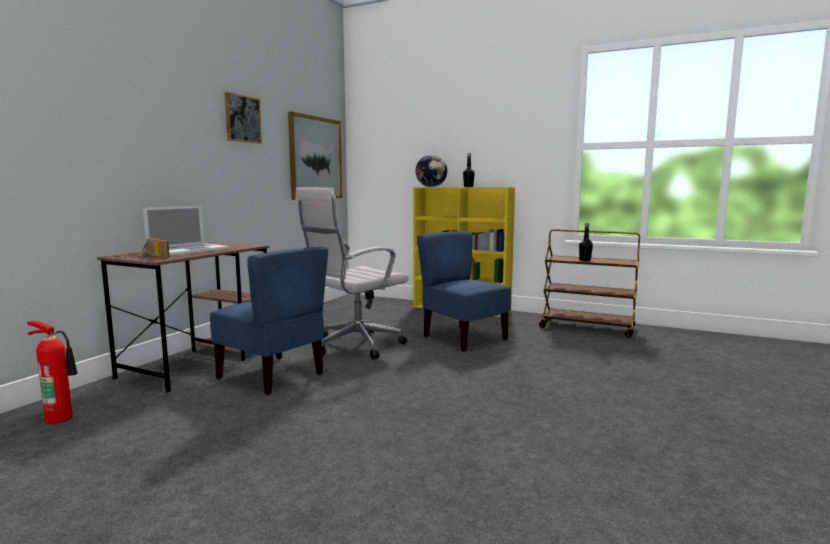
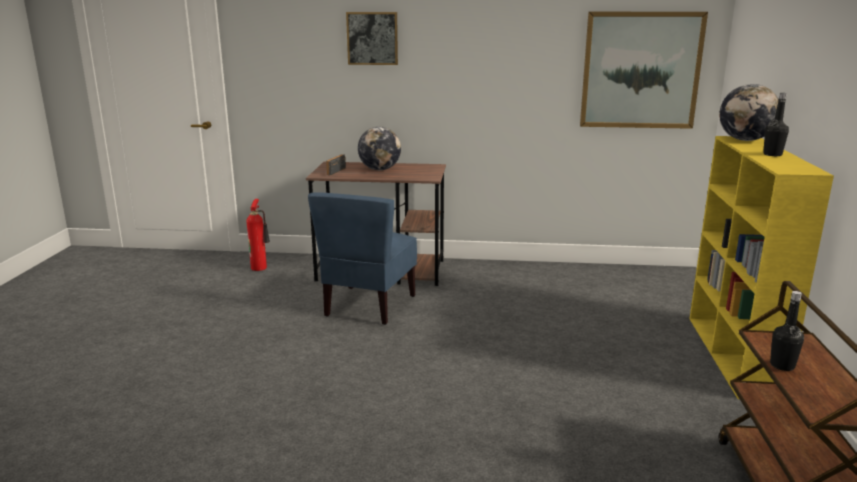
camera: 70 degrees right, 10 degrees up
(188, 250) = (379, 169): laptop -> globe
(242, 119) = (504, 30): picture -> picture (372, 38)
(354, 346) = (479, 320): white office chair -> none
(463, 338) = (578, 380): blue chair -> none

